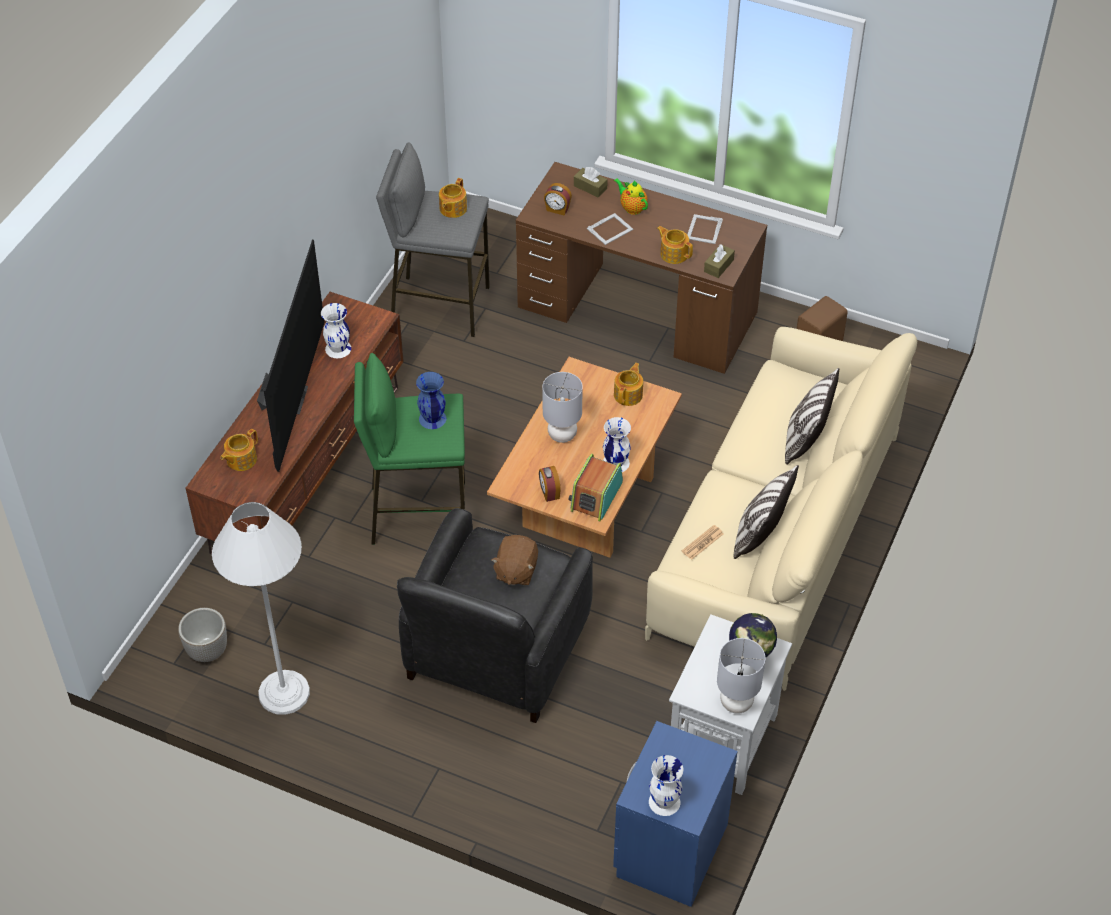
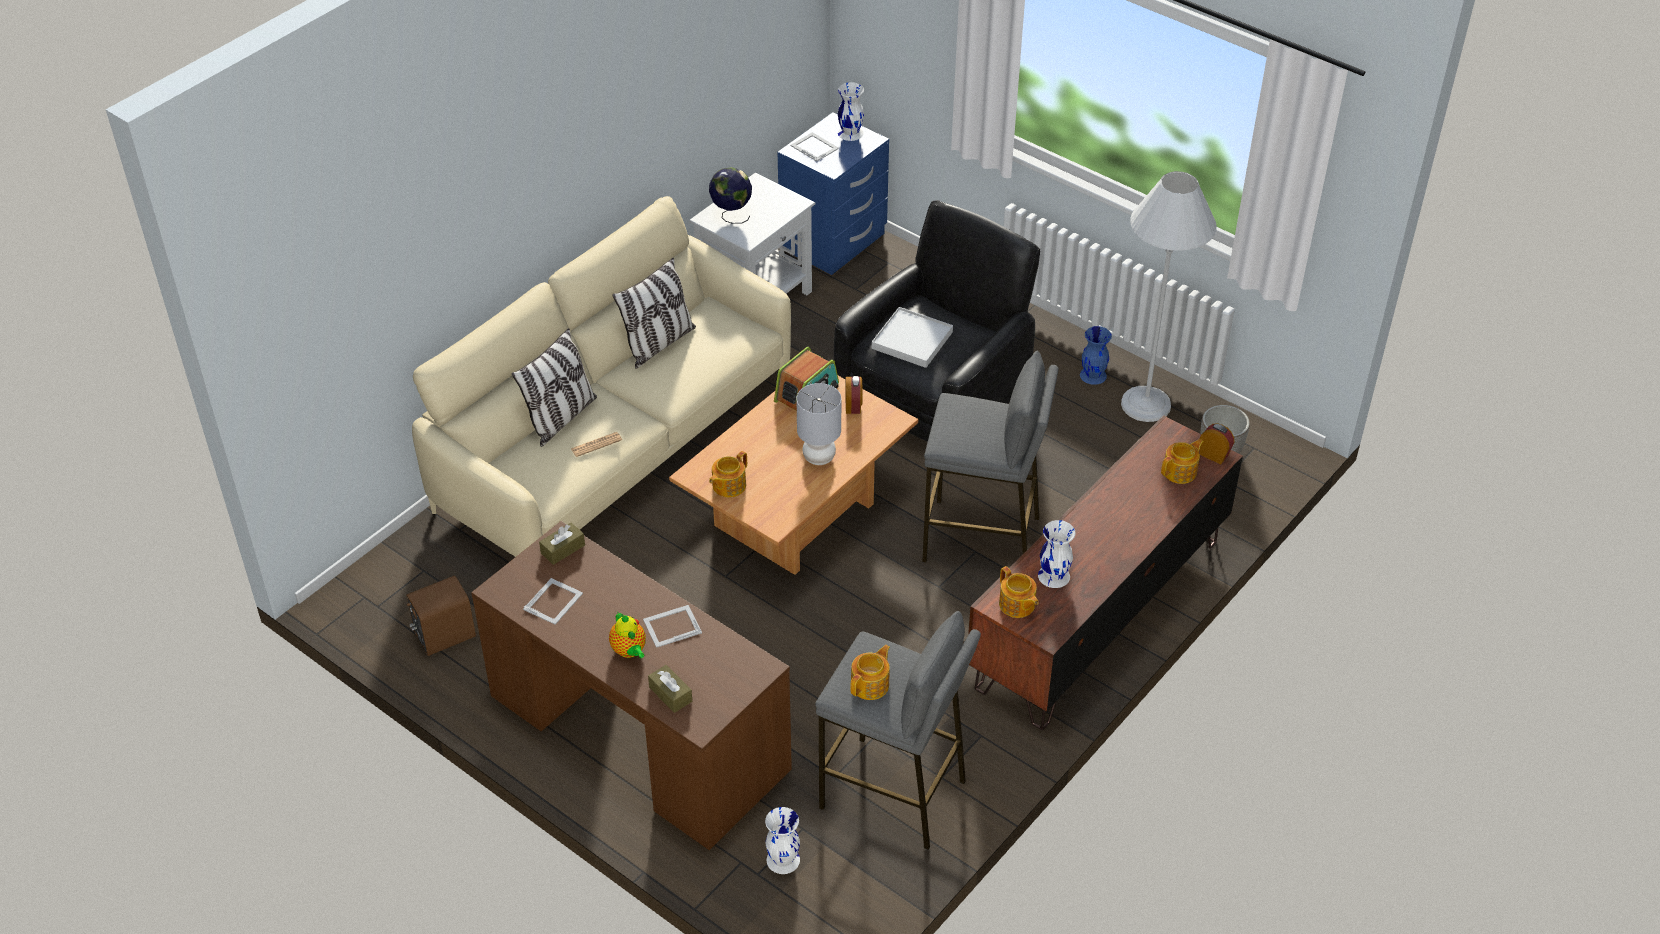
camera: 165 degrees left, 5 degrees down
(291, 398) = (1117, 527): television -> none
(418, 513) = (982, 539): green stool -> grey stool
(432, 419) = (966, 427): blue vase -> blue vase (1093, 375)
(515, 571) = (912, 340): brown plush toy -> white tray
(557, 209) = (728, 669): alarm clock -> alarm clock (1214, 454)
(615, 462) = (773, 421): white vase -> white vase (783, 860)
(674, 253) = (608, 576): teapot -> teapot (1017, 605)
(698, 768) = (814, 146): none -> picture frame
(702, 543) = (718, 345): newspaper -> newspaper (596, 444)
(736, 703) = (759, 189): grey table lamp -> none

